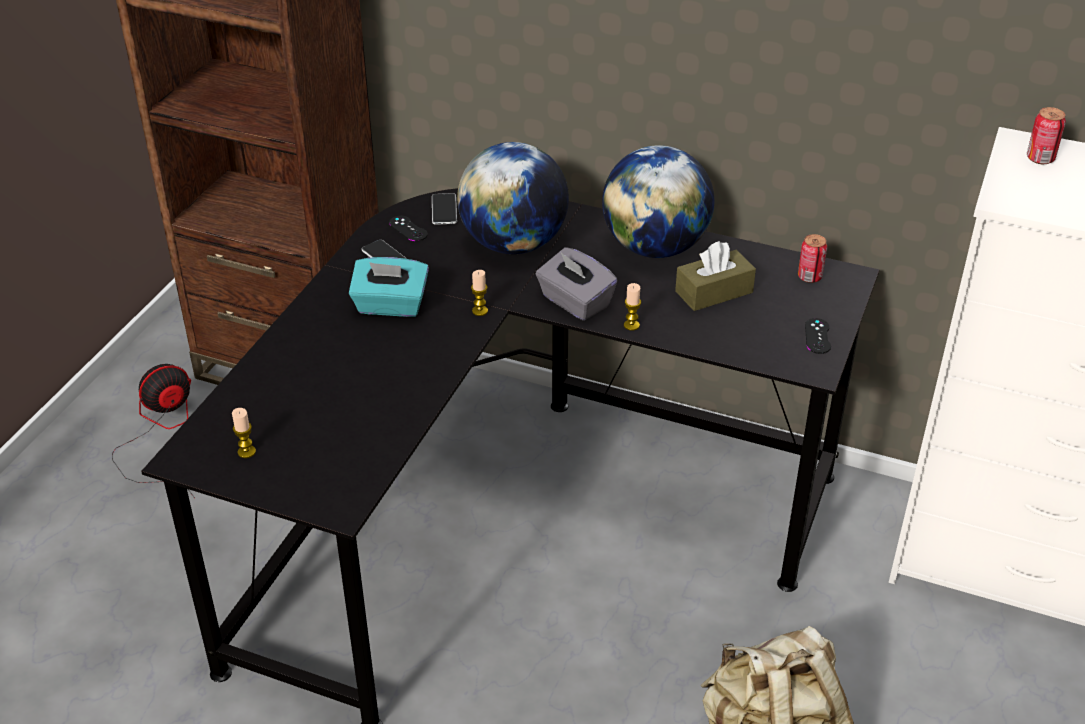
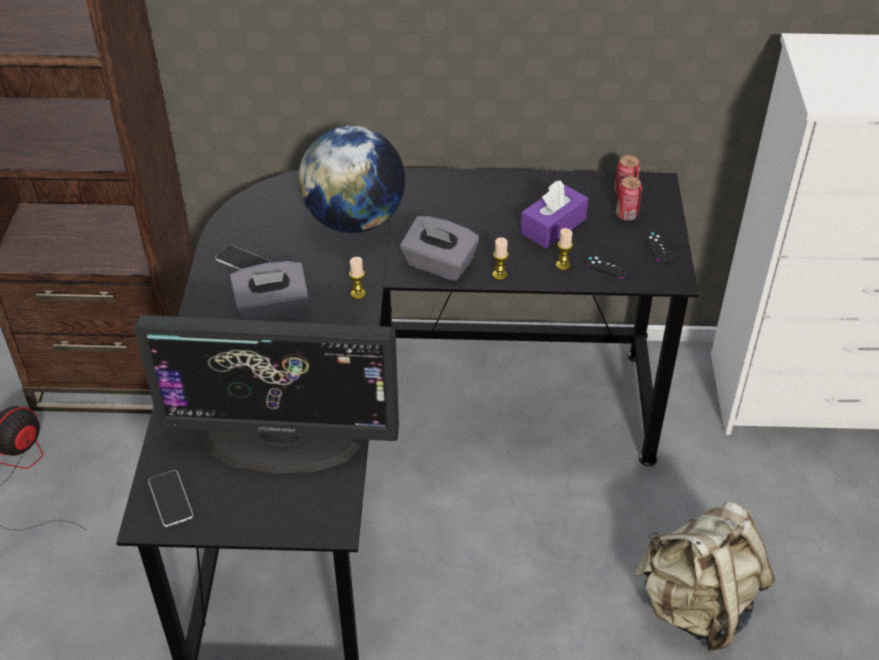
camera: 20 degrees left, 5 degrees up
(246, 452) = (211, 493): candle -> candle (563, 265)
(335, 423) = (281, 441): none -> monitor
(390, 306) = (272, 309): turquoise tissue box -> grey tissue box
(408, 229) = (248, 227): black game controller -> black game controller (607, 266)
(444, 210) = (272, 201): phone -> phone (170, 499)
(655, 247) = (481, 195): globe -> none
(714, 292) = (553, 226): brown tissue box -> purple tissue box
(1040, 158) = (830, 56): can -> can (626, 215)

